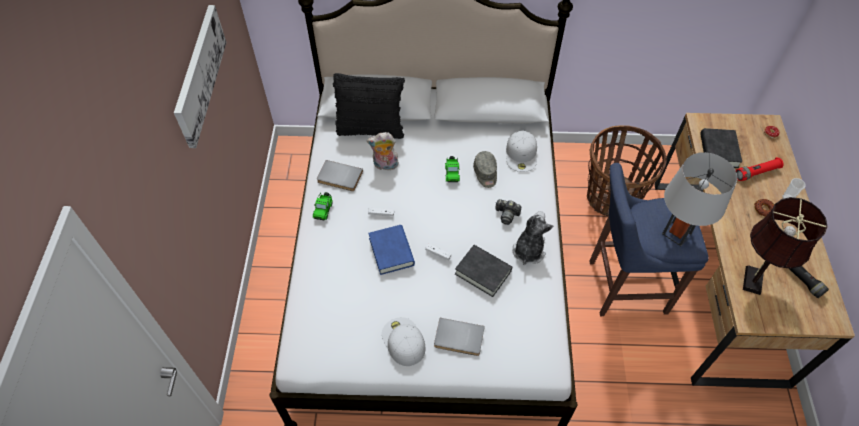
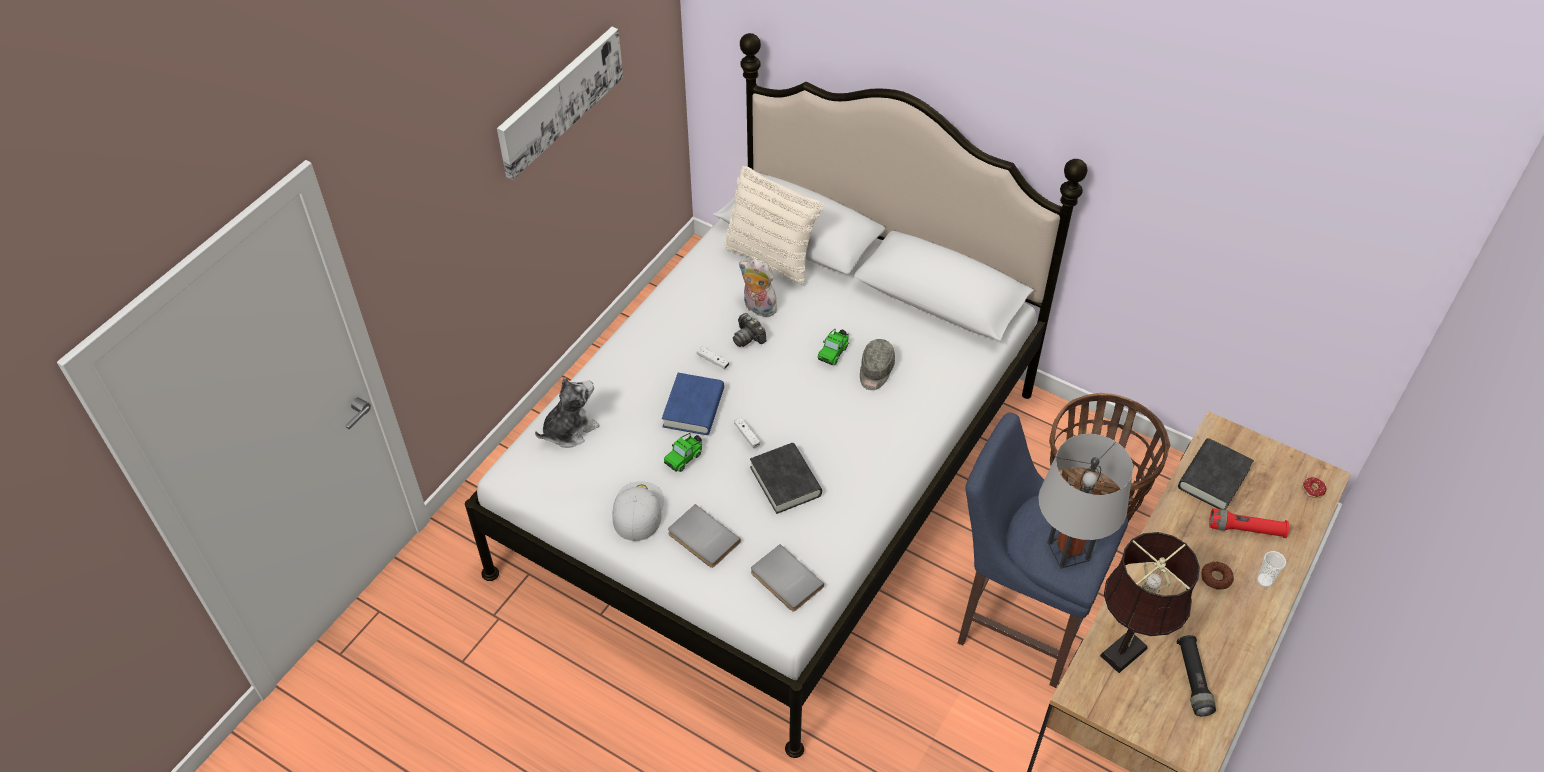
camera: 30 degrees right, 5 degrees down
(323, 209) = (650, 327): toy car -> toy car (685, 457)
(339, 178) = (693, 299): grey book -> grey book (784, 581)
(371, 129) = (772, 258): black pillow -> beige pillow
(507, 215) = (865, 431): camera -> camera (748, 337)
(521, 154) = (940, 368): white cap -> none
(528, 250) = (861, 483): plush toy -> plush toy (569, 430)

